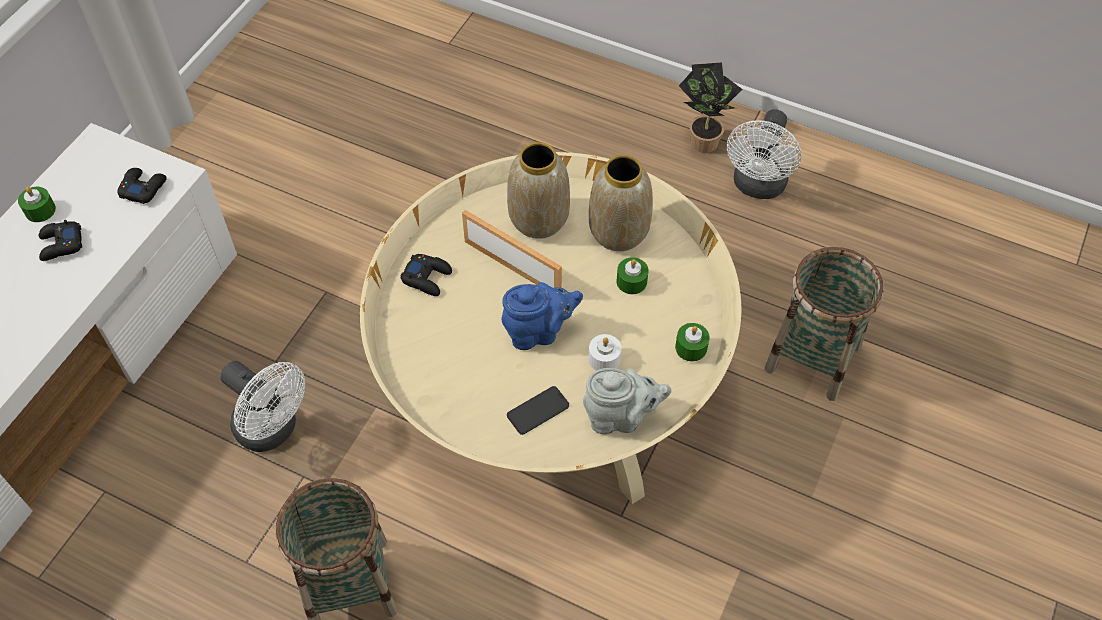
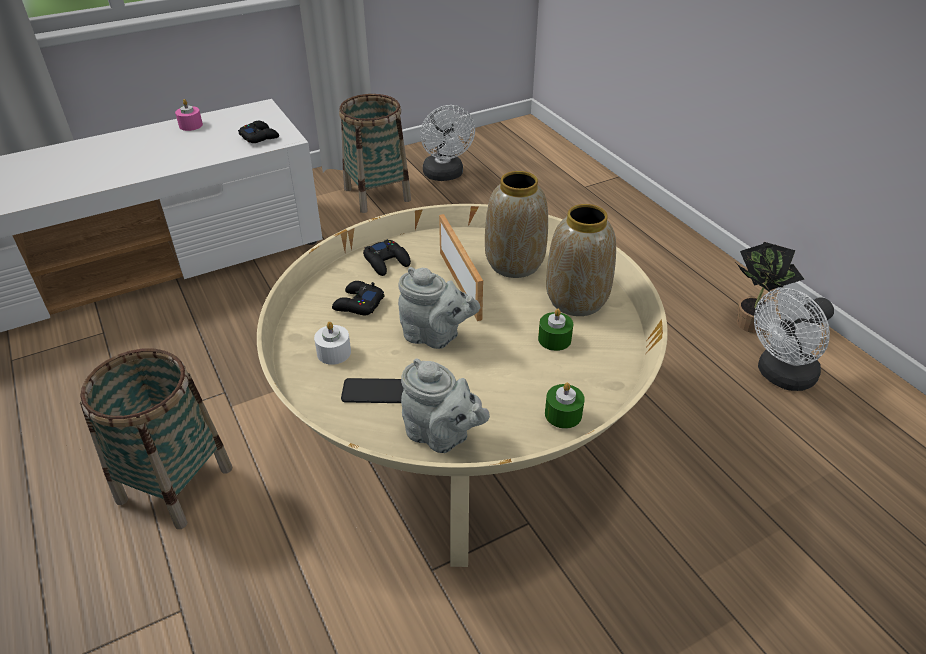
camera: 35 degrees right, 15 degrees down
(40, 210) = (190, 125): green candle -> pink candle
(61, 245) = (179, 144): black game controller -> black game controller (358, 304)
(273, 430) = (237, 352): white fan -> white fan (445, 175)
(538, 332) = (435, 336): blue teapot -> grey teapot
(604, 359) = (472, 383): white candle -> white candle (334, 352)
(812, 357) = (737, 542): basket -> basket (377, 194)

